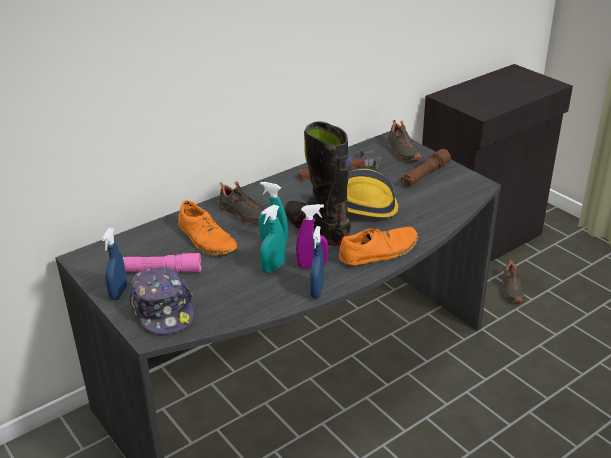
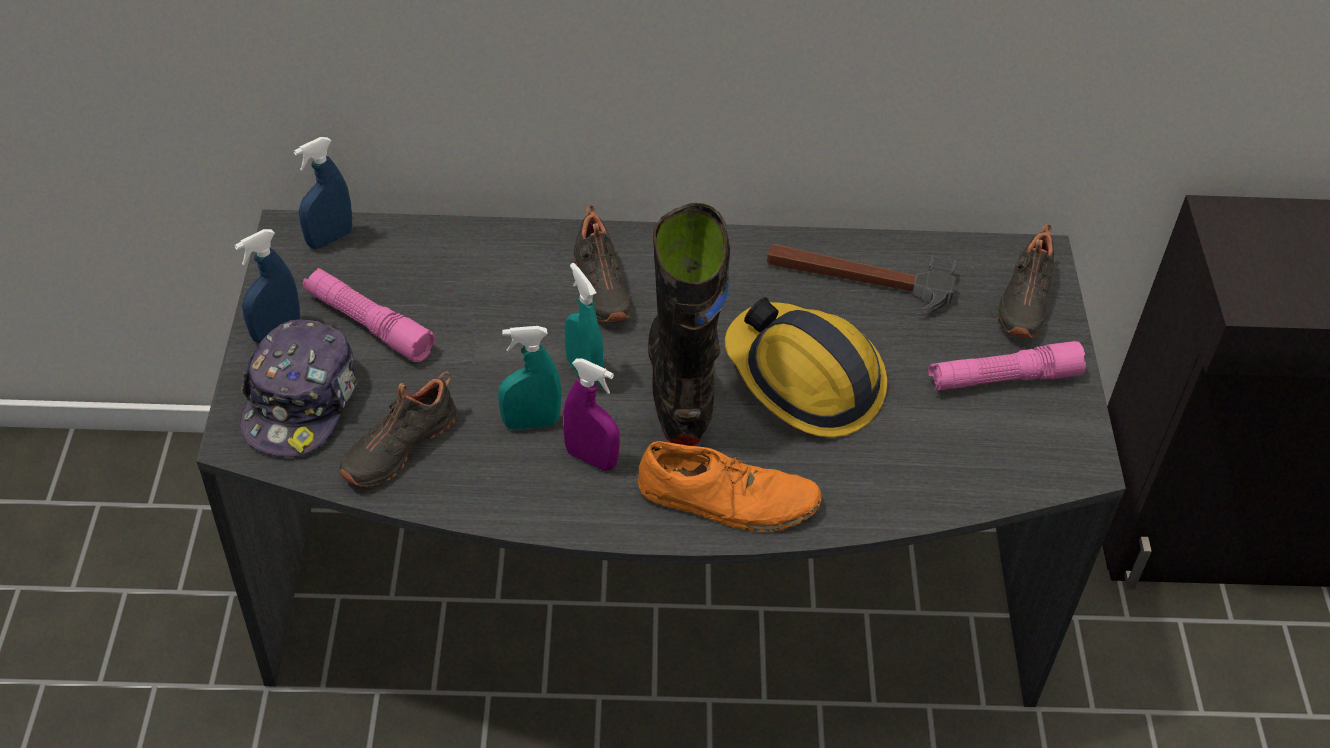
camera: 35 degrees right, 15 degrees up
(207, 239) = (493, 303): orange shoe -> none
(317, 291) = (545, 513): blue spray bottle -> blue spray bottle (330, 238)
(425, 175) = (1002, 379): brown flashlight -> pink flashlight
(511, 290) = (1180, 668): black shoe -> black shoe (397, 445)

